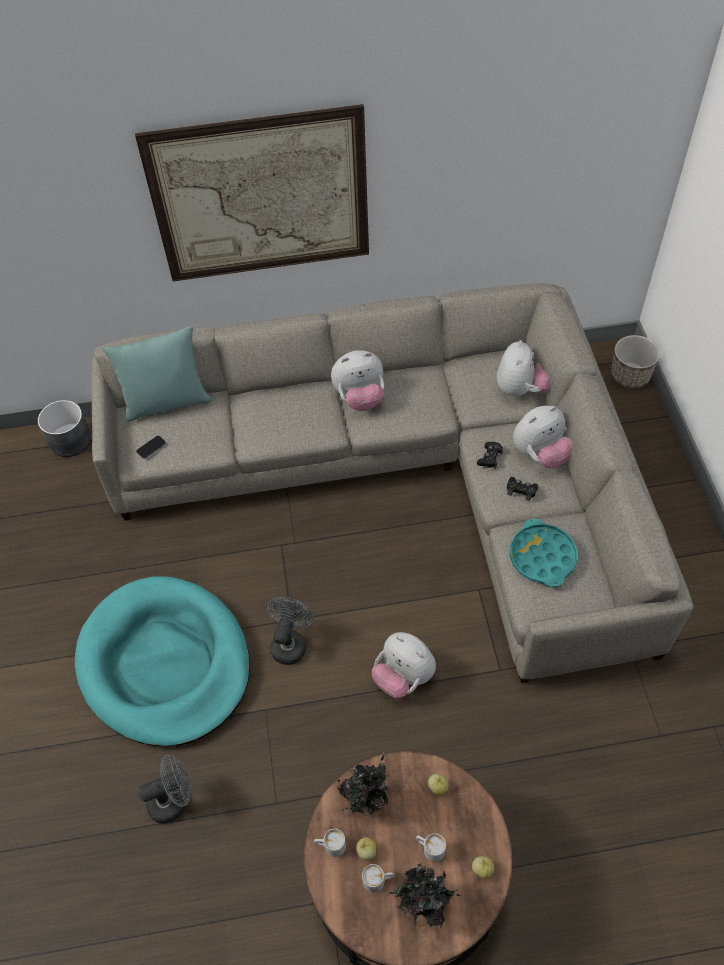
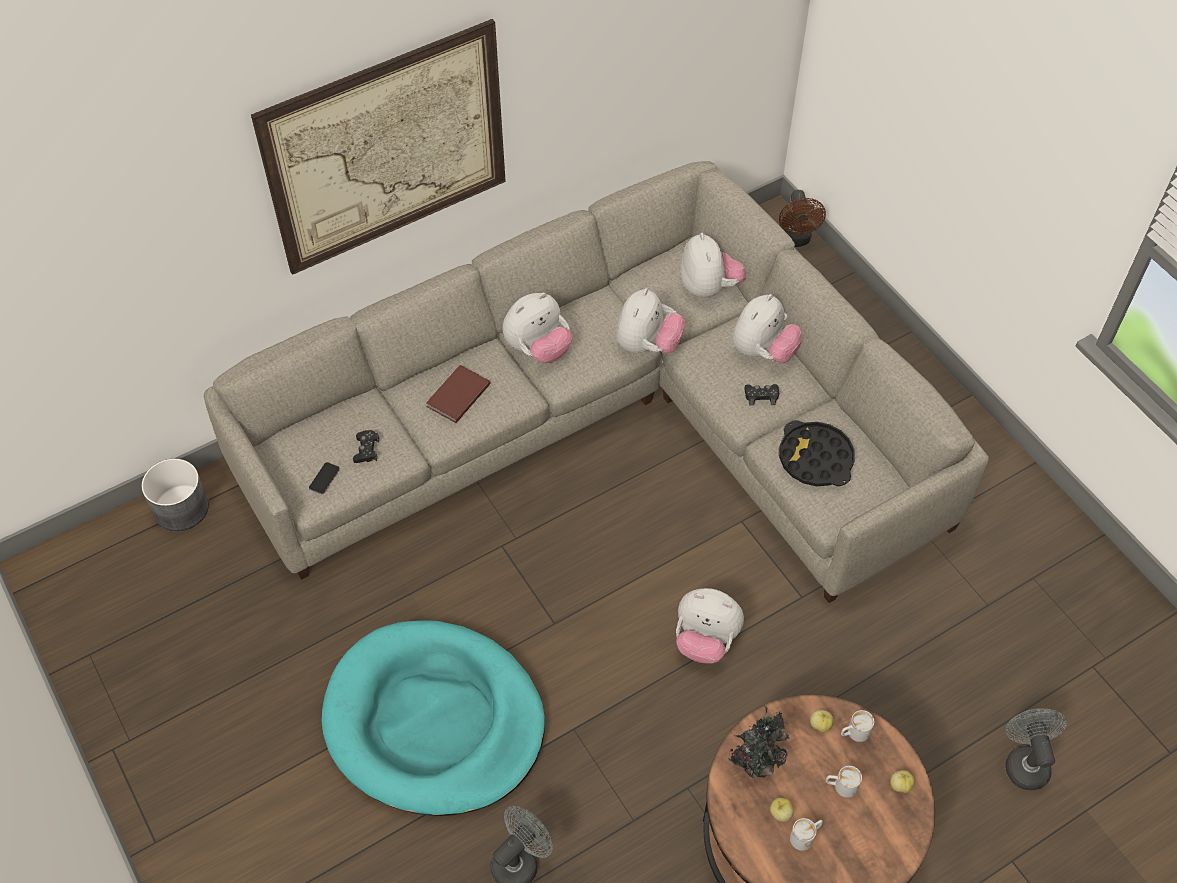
camera: 25 degrees left, 0 degrees up
(167, 402) = (314, 421): turquoise pillow -> none
(279, 415) = (456, 395): none -> brown book
(290, 643) = (565, 648): grey fan -> grey fan (1024, 762)
(330, 846) = (742, 823): white mug -> white mug (854, 733)
(424, 905) = (861, 841): potted plant -> none
(448, 421) = (647, 345): none -> plush toy
(490, 457) = (712, 371): black game controller -> black game controller (366, 450)
(542, 557) = (815, 459): turquoise tray -> black tray
(630, 376) = (795, 240): planter -> brown fan

